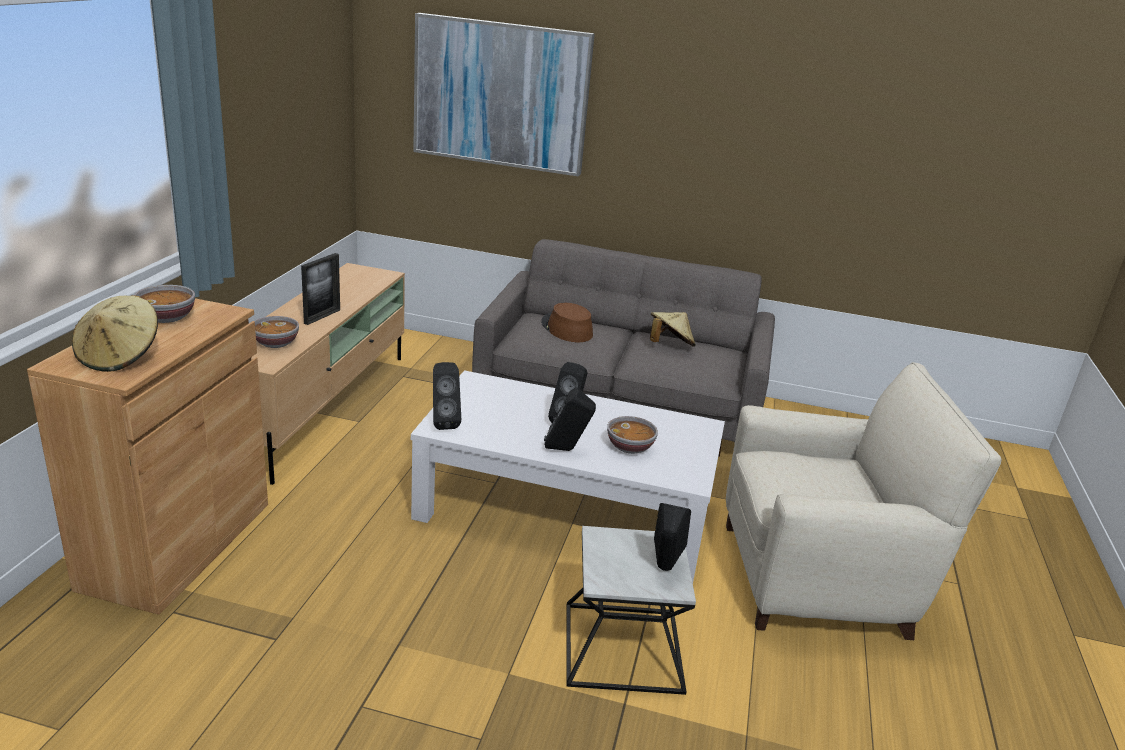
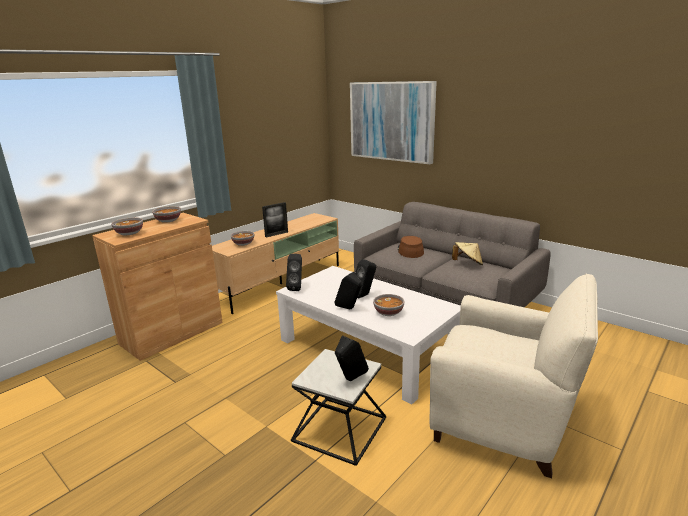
camera: 30 degrees right, 5 degrees down
(119, 357) = (129, 233): beige hat -> bowl

